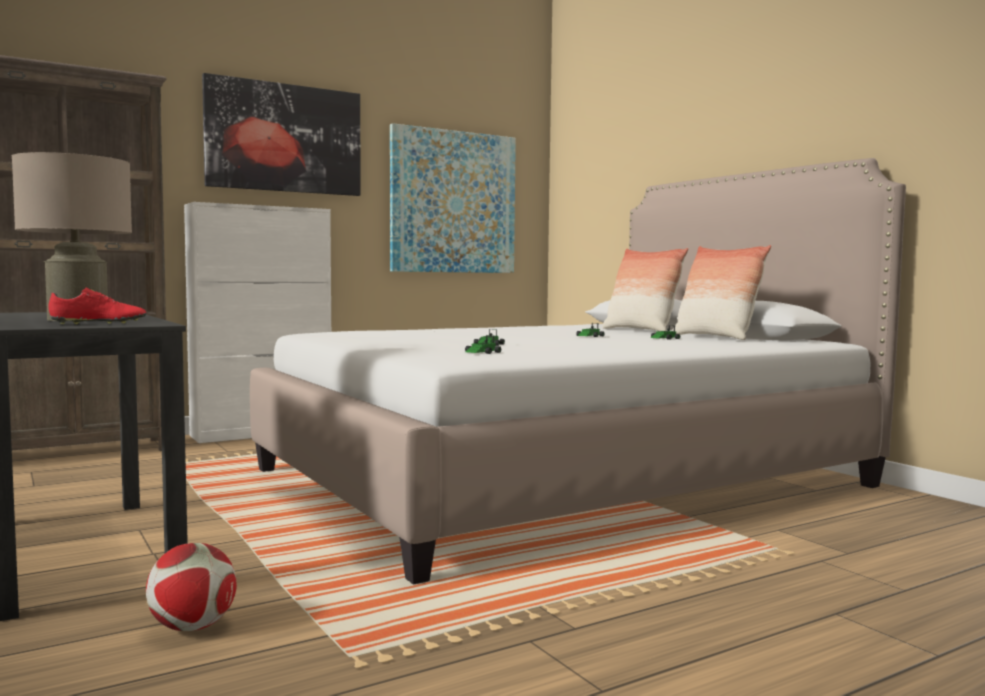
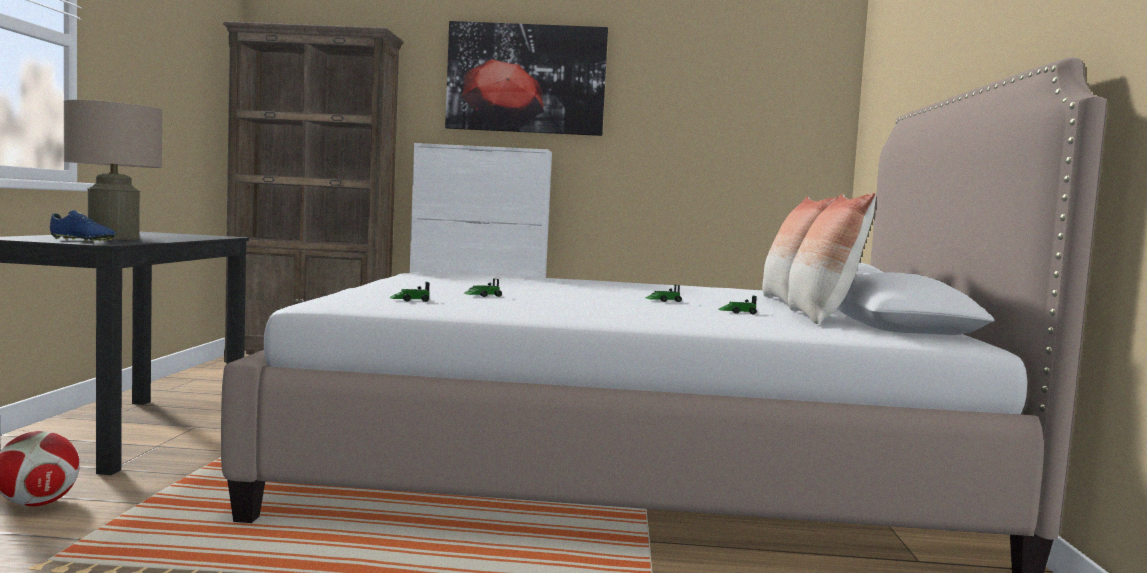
camera: 35 degrees right, 0 degrees up
(98, 323) = (82, 240): red shoe -> blue shoe
(453, 202) = (718, 141): picture -> none

